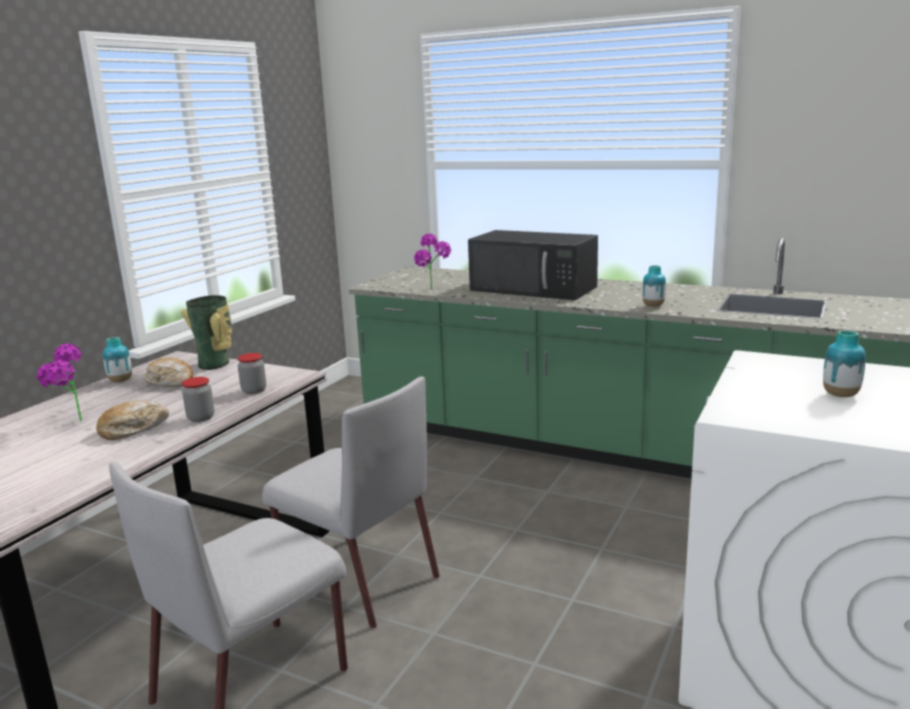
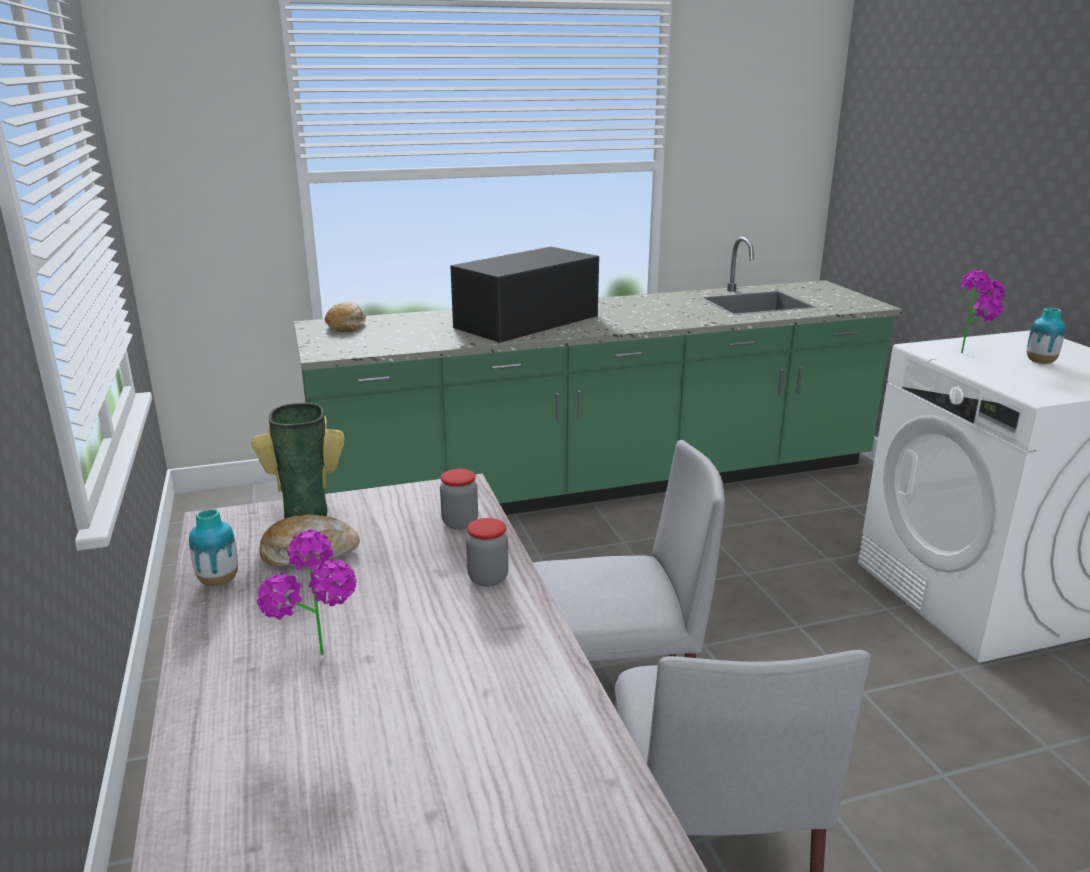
camera: 45 degrees left, 5 degrees up
(133, 429) = (438, 628): bread -> bread (347, 325)
(434, 290) = (422, 344): potted plant -> potted plant (973, 354)
(535, 288) = (525, 322): black microwave -> black microwave turned 150 degrees clockwise
(653, 306) = (677, 320): vase -> none

